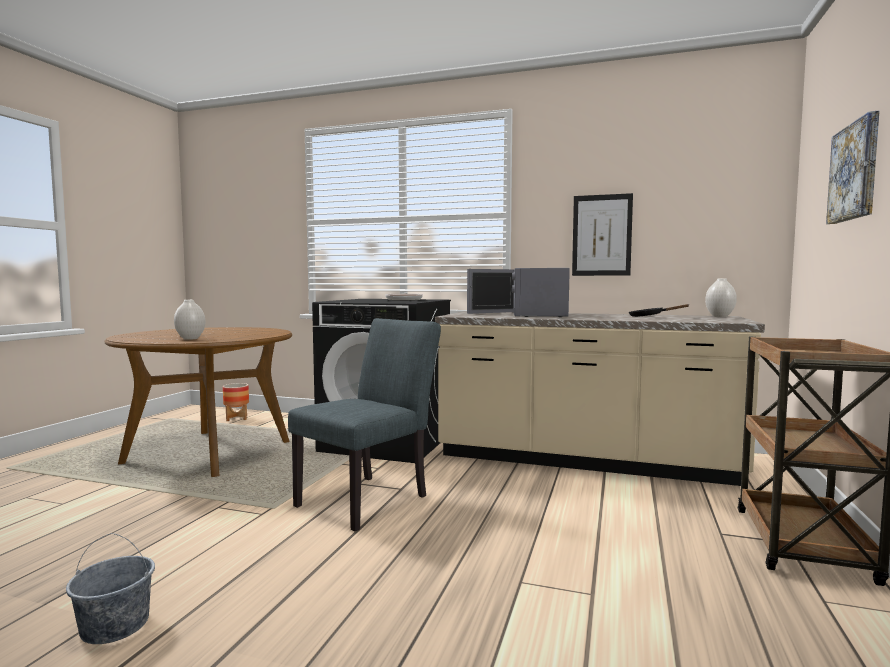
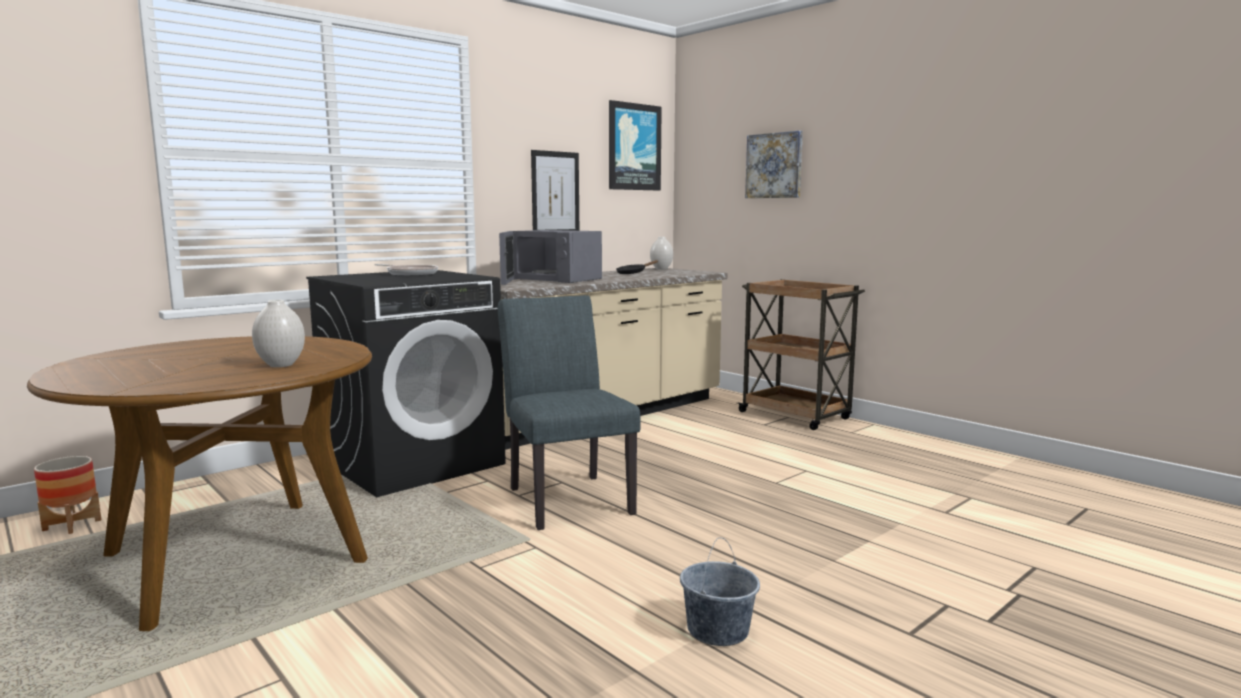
camera: 60 degrees left, 5 degrees up
(720, 179) = (634, 147): none -> picture

